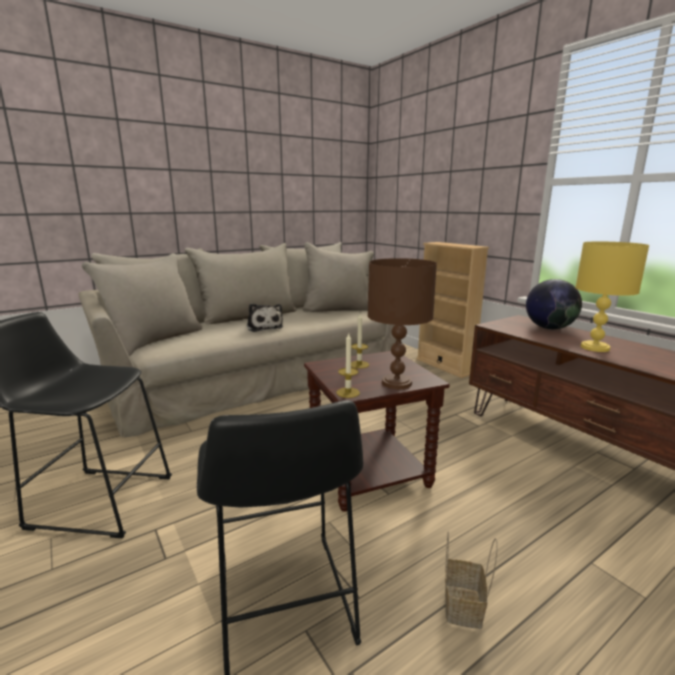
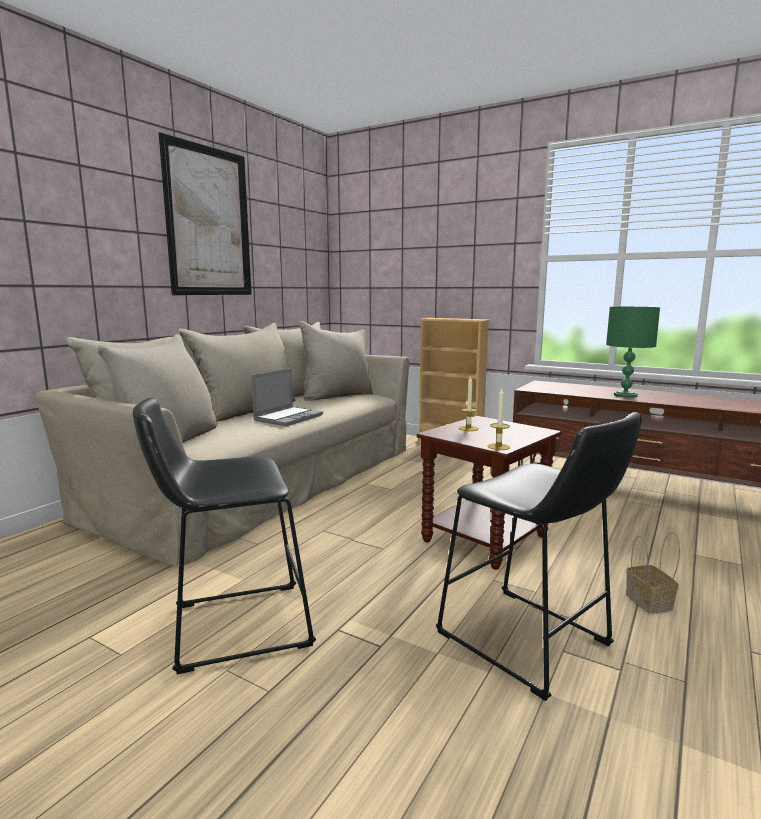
camera: 25 degrees left, 5 degrees down
(237, 157) = (209, 222): none -> picture
(264, 327) = (288, 417): plush toy -> laptop
(397, 383) = (524, 436): brown table lamp -> none
(549, 328) = (573, 387): globe -> none
(595, 347) = (625, 395): yellow table lamp -> green table lamp

